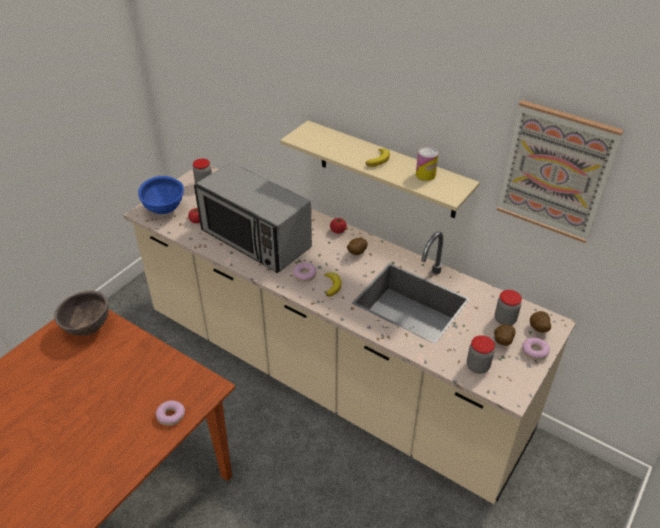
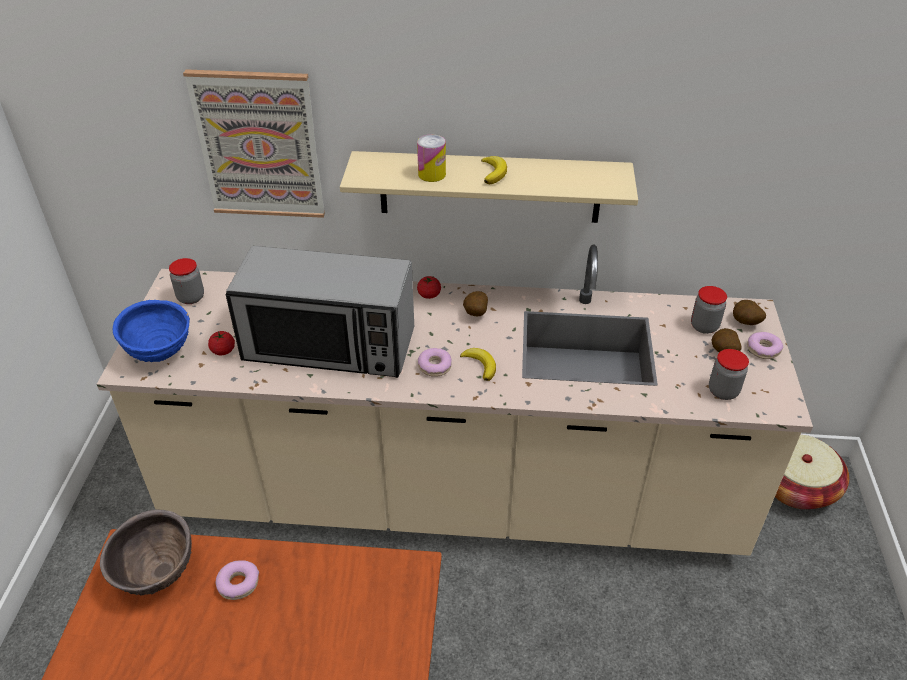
camera: 30 degrees left, 0 degrees up
(171, 416) = (389, 638): donut -> donut (238, 584)
(425, 175) = (566, 173): can -> can (432, 174)
(555, 172) = (738, 118): picture -> picture (259, 145)
(578, 479) = (795, 486): none -> basket

